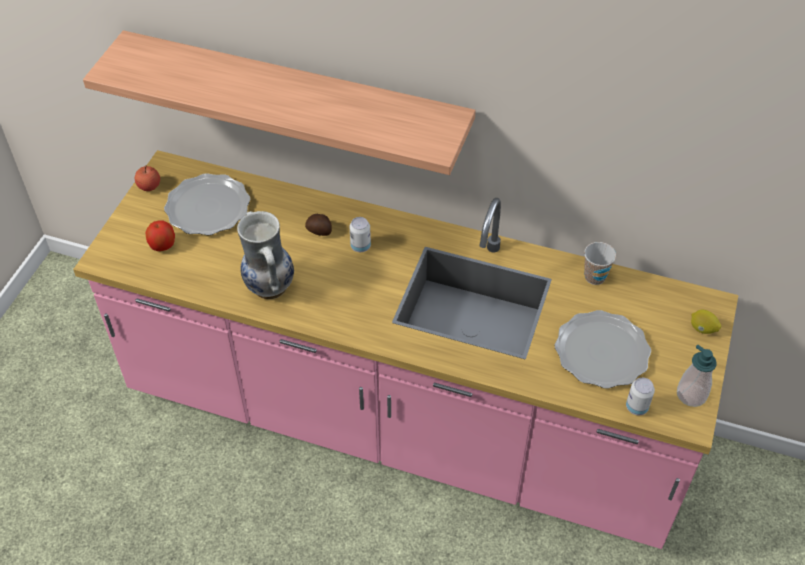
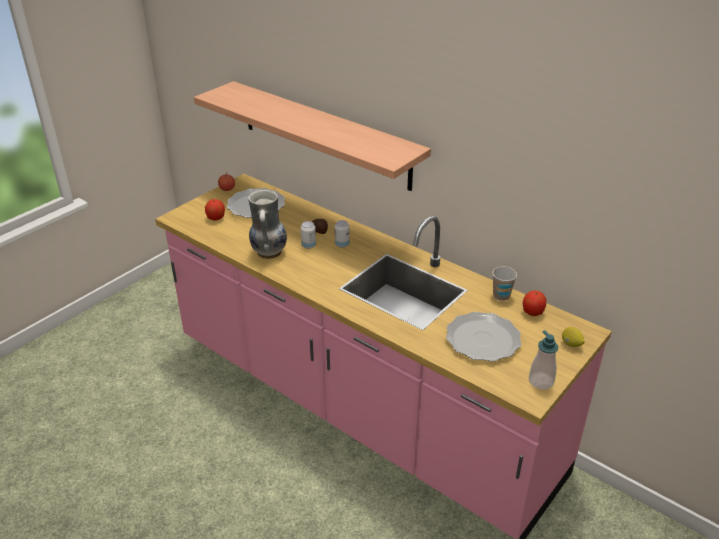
camera: 20 degrees right, 15 degrees down
(636, 407) = (492, 378): can -> can (308, 245)
(641, 293) = (533, 312): none -> apple

